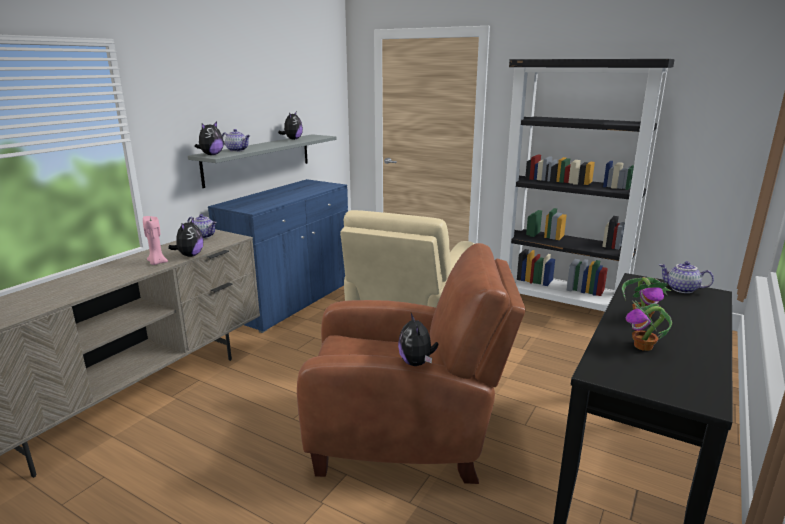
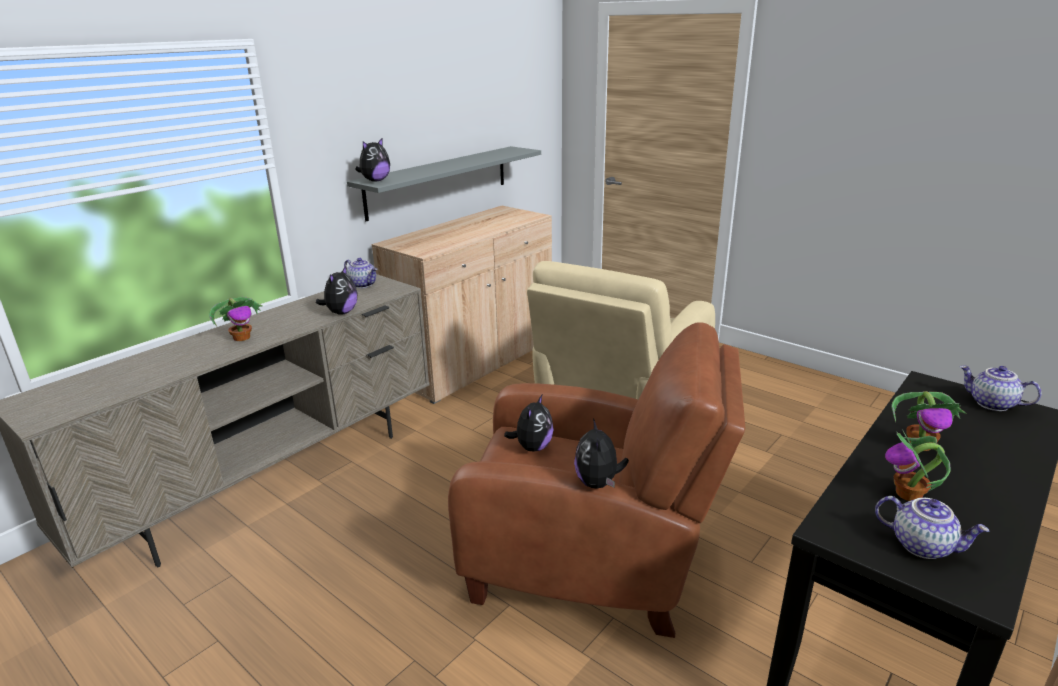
camera: 10 degrees right, 5 degrees up
(107, 276) = (242, 337): none -> potted plant
(157, 263) = (301, 321): pink candle -> none
(237, 150) = (409, 173): teapot -> teapot (922, 545)
(291, 301) = (475, 362): blue cabinet -> beige cabinet
(292, 139) = (483, 155): plush toy -> plush toy (532, 447)
(561, 306) = (833, 392): black bookcase -> none

